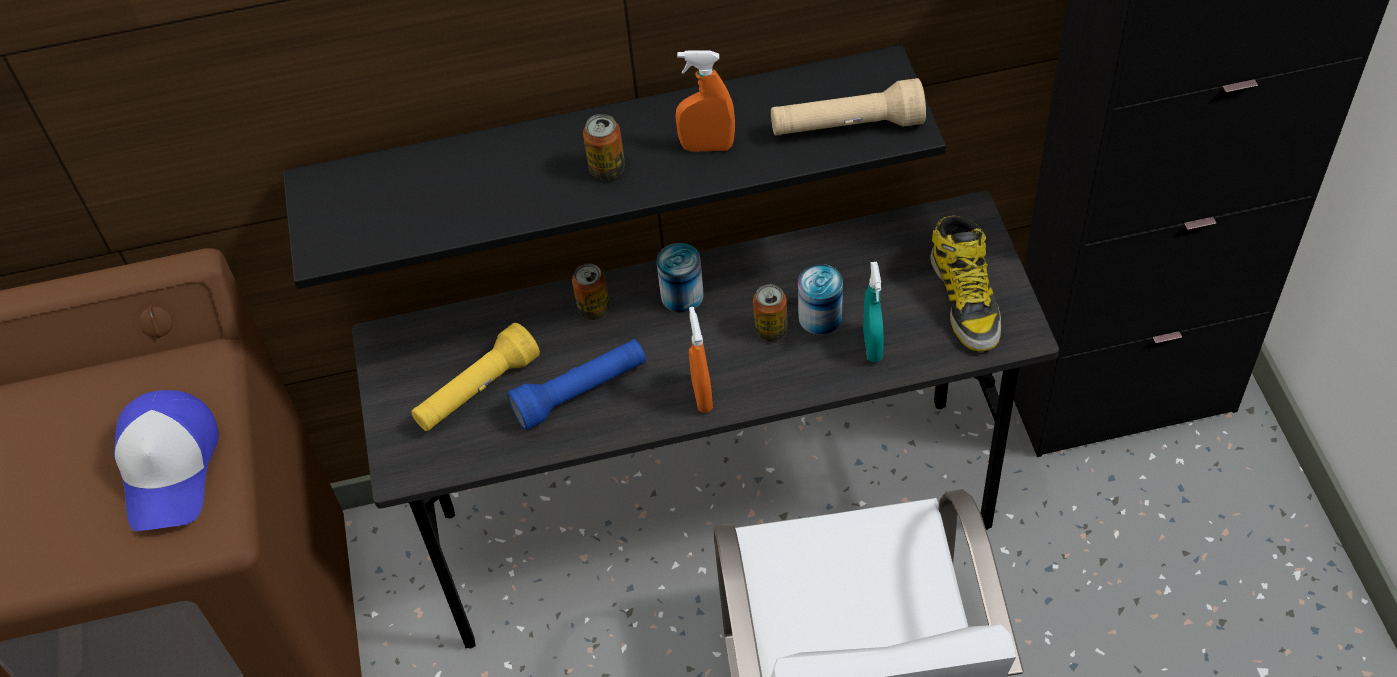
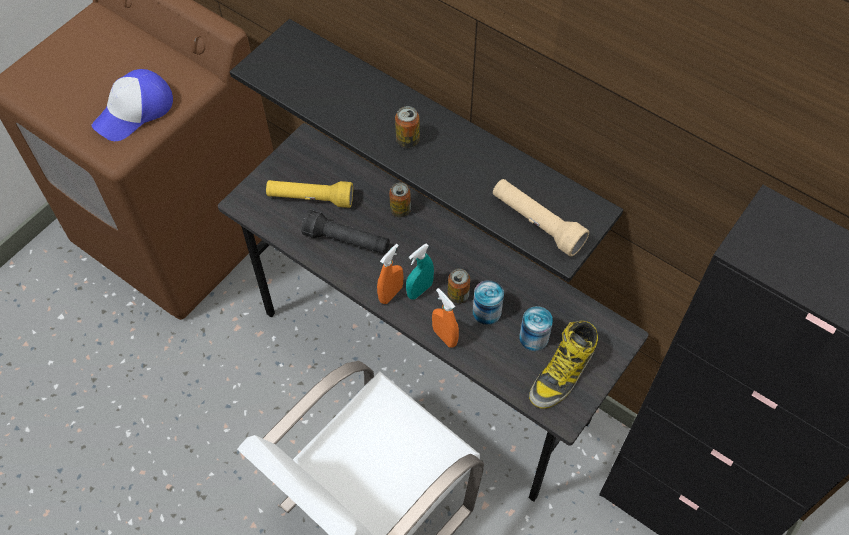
camera: 45 degrees right, 5 degrees up
(581, 392) = (347, 241): blue flashlight -> black flashlight
(682, 295) = (443, 241): can -> can (533, 338)
(707, 147) = (462, 171): orange spray bottle -> orange spray bottle (444, 337)
(872, 346) = (490, 349): turquoise spray bottle -> turquoise spray bottle (419, 290)

